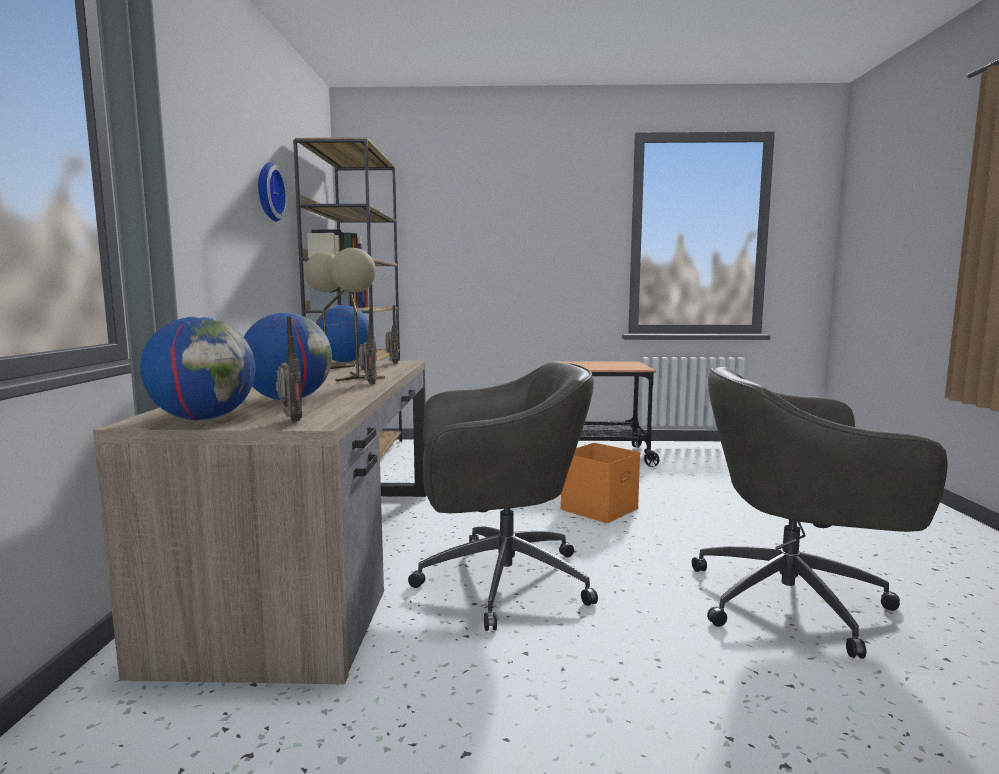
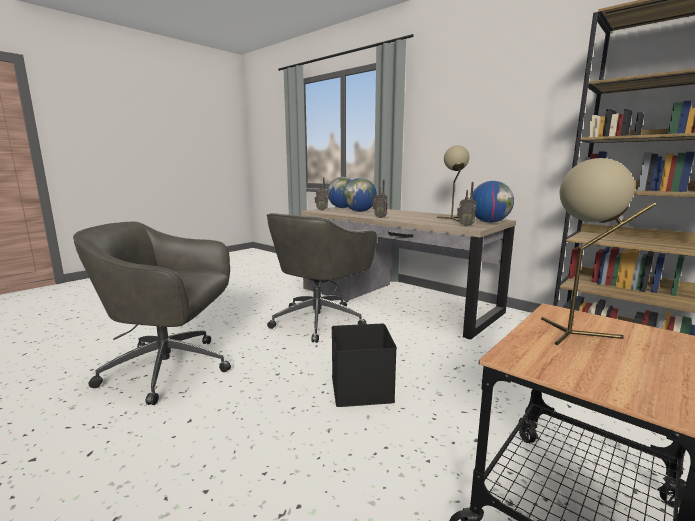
camera: 130 degrees right, 5 degrees up
(268, 192) = (542, 96): wall clock -> none
(356, 377) = (406, 218): beige table lamp -> beige table lamp (575, 334)
(599, 509) = (360, 387): orange storage box -> black storage box
(794, 601) = (171, 369): grey office chair -> grey office chair turned 135 degrees counterclockwise

